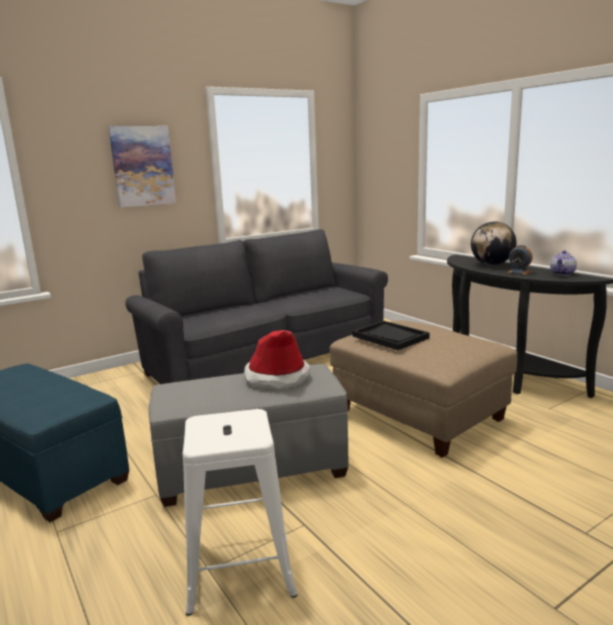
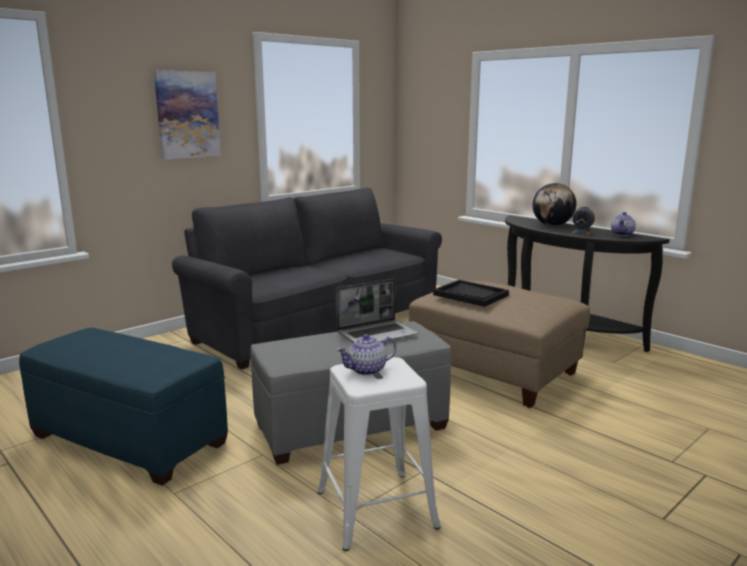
camera: 10 degrees left, 0 degrees up
(219, 424) = (367, 370): none -> teapot
(277, 378) = (377, 334): hat -> laptop

